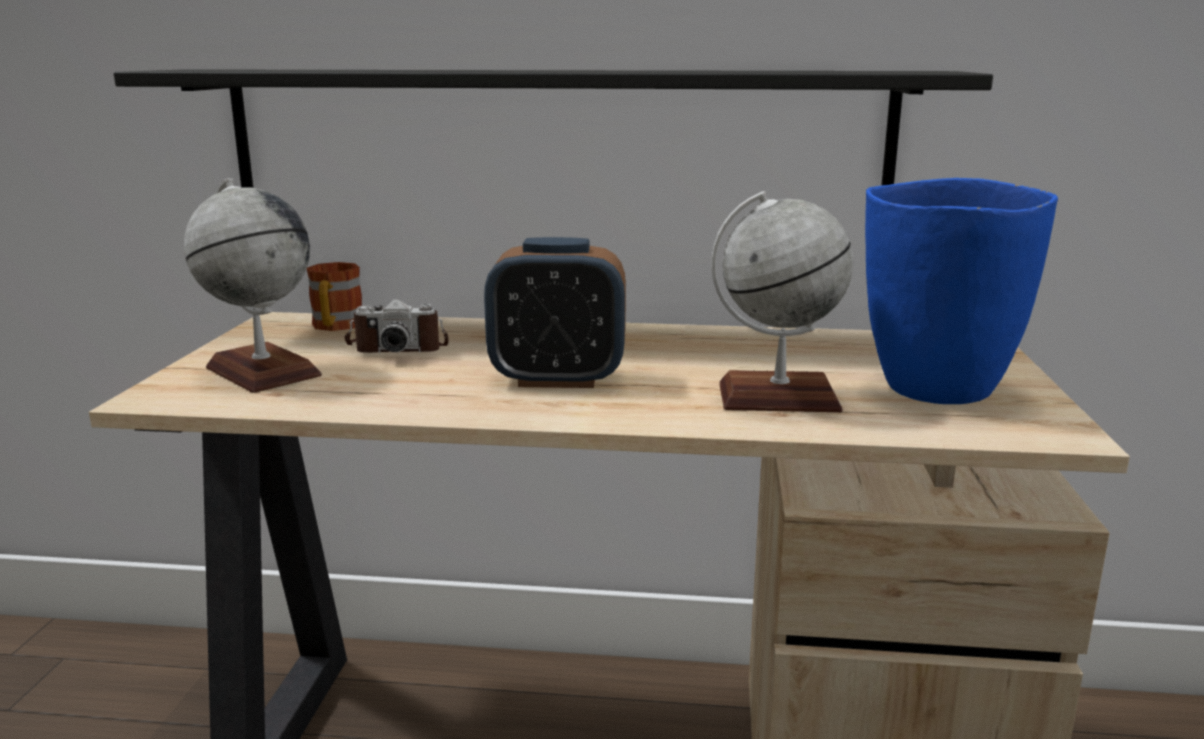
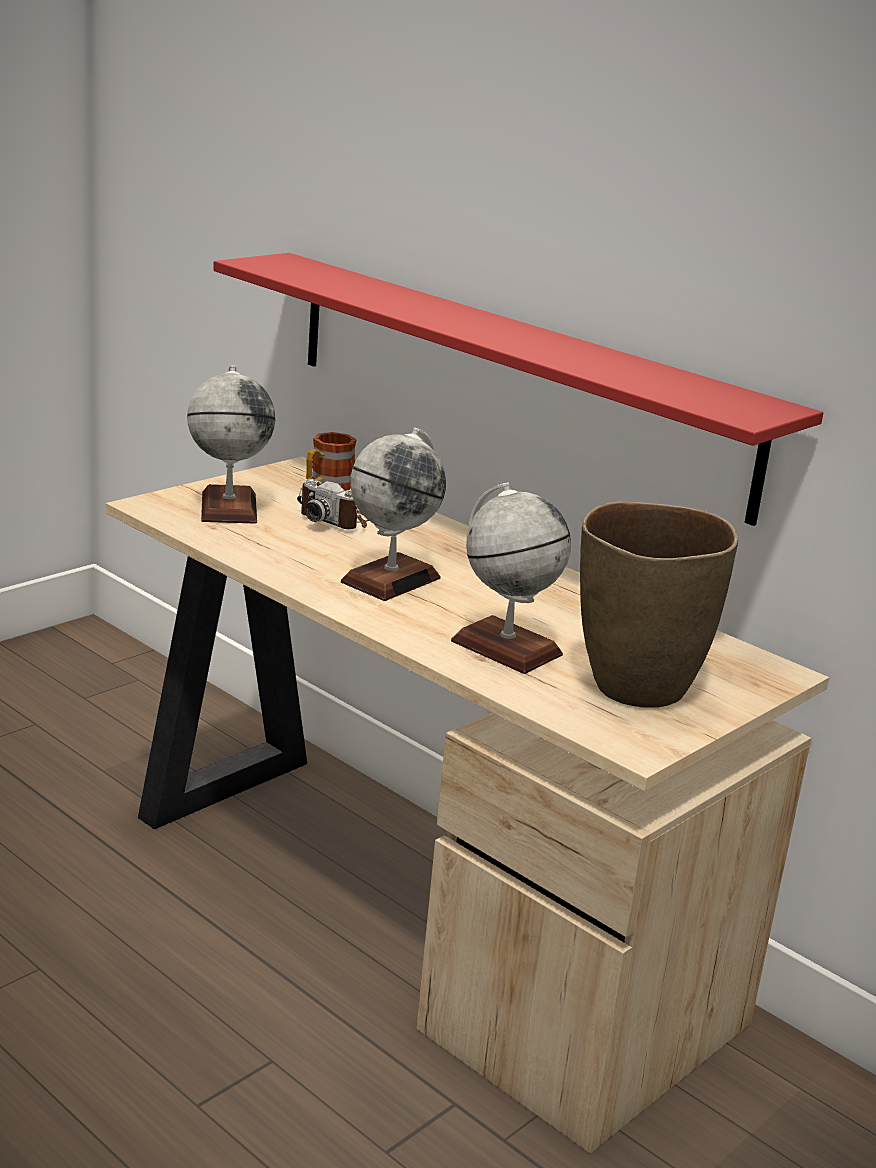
camera: 35 degrees right, 5 degrees up
(555, 139) = (512, 378): black shelf -> red shelf
(558, 379) = (391, 579): alarm clock -> globe
(937, 389) = (636, 688): blue vase -> brown vase

